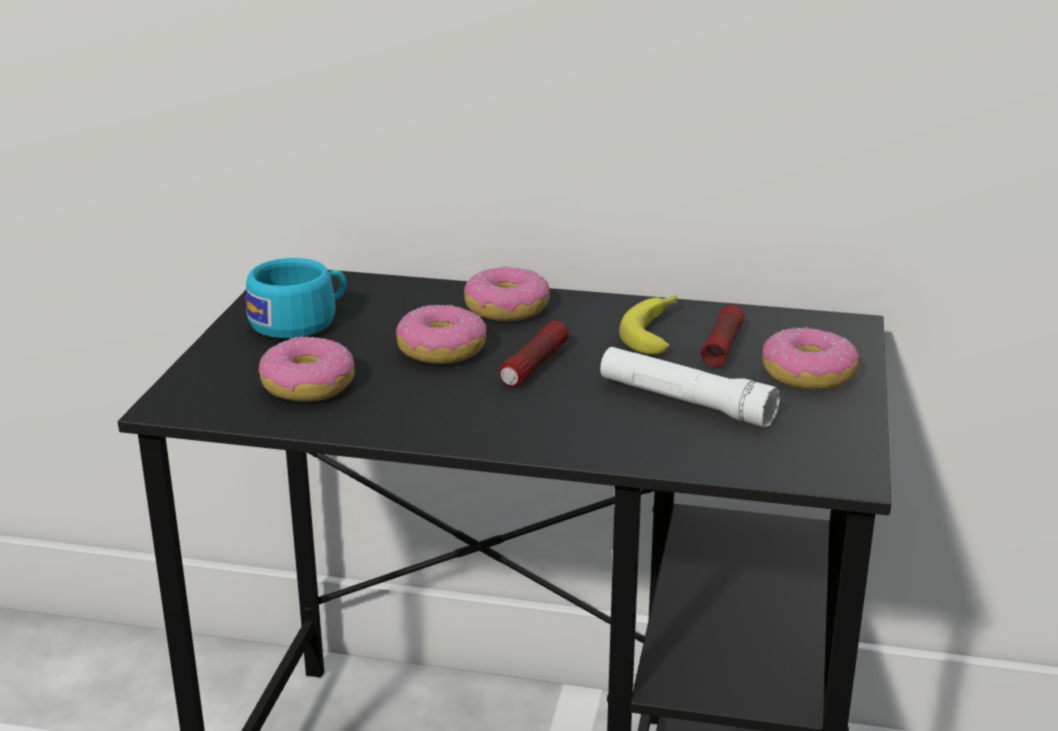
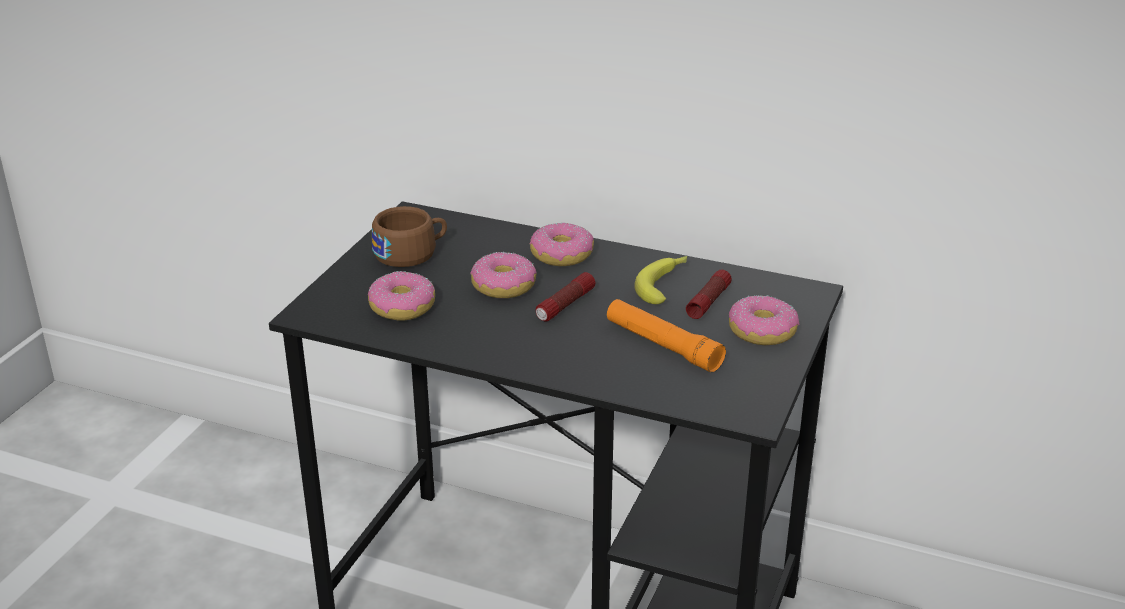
camera: 10 degrees right, 5 degrees up
(302, 321) = (412, 253): turquoise cup -> brown cup
(685, 402) = (663, 345): white flashlight -> orange flashlight

